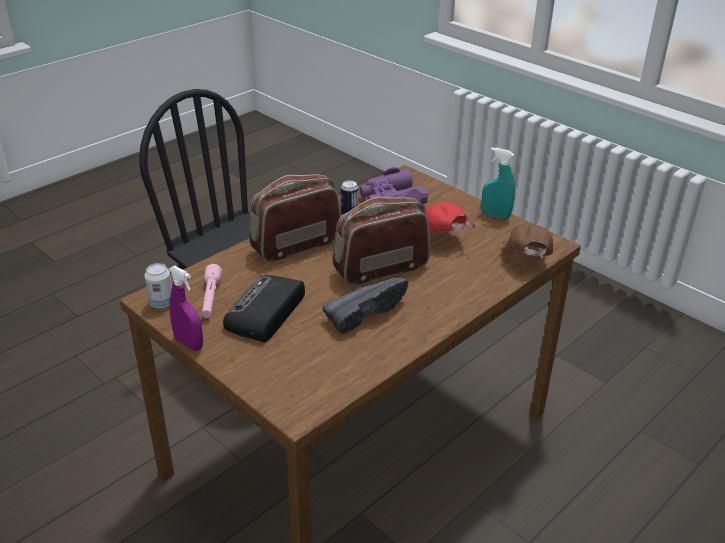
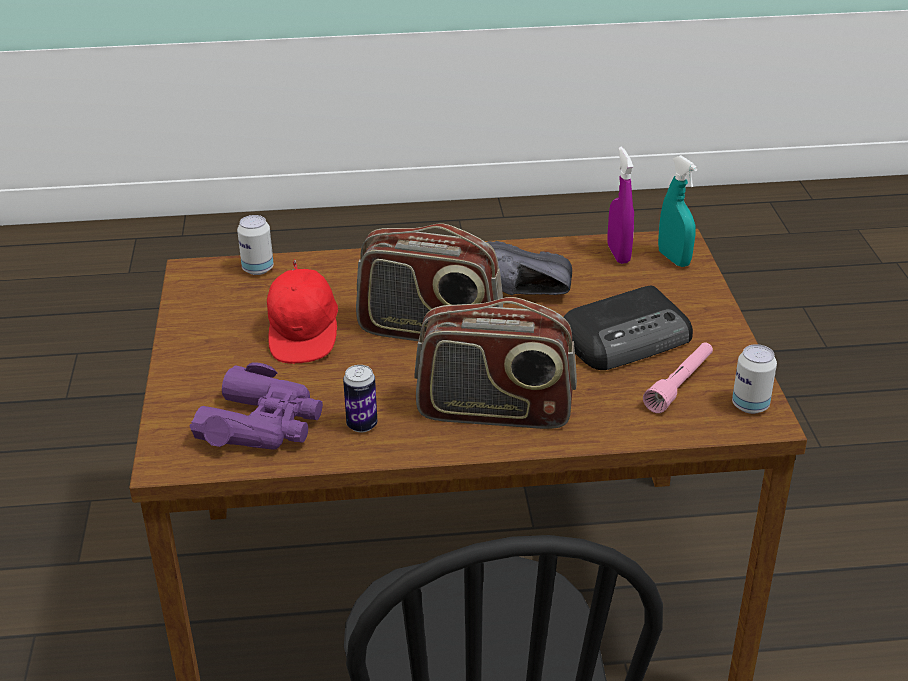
camera: 140 degrees left, 0 degrees up
(189, 344) = (744, 342): purple spray bottle -> purple spray bottle (618, 254)
(495, 215) = (181, 332): turquoise spray bottle -> turquoise spray bottle (674, 259)
(525, 260) = (258, 269): brown cap -> can

